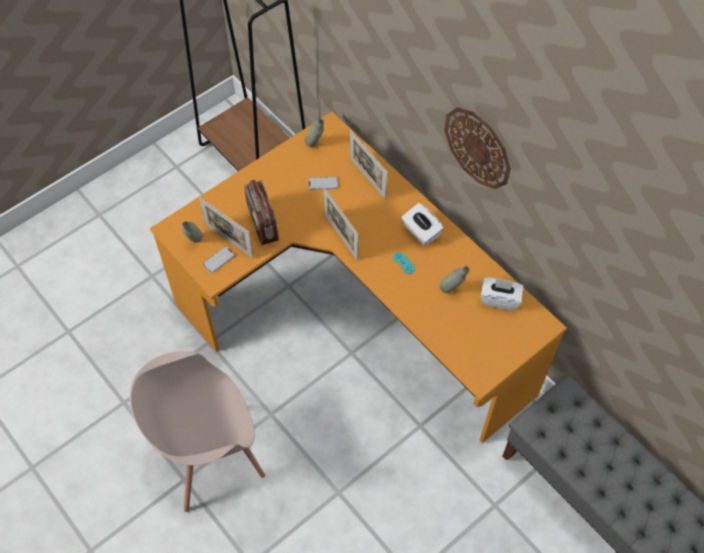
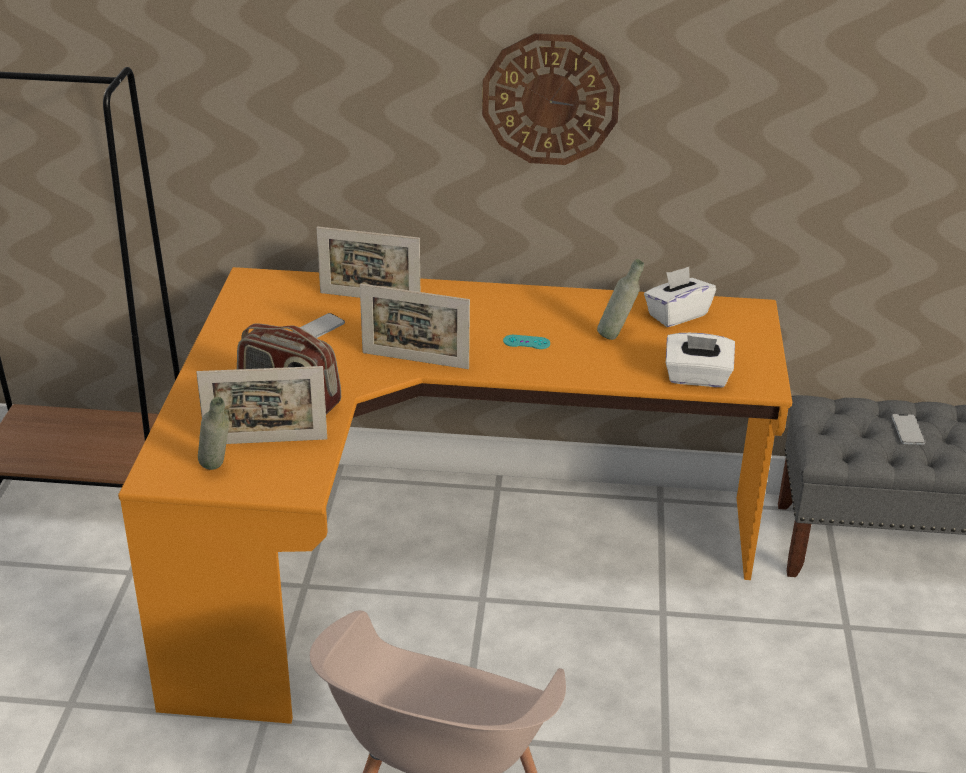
camera: 45 degrees left, 25 degrees down
(219, 260) = (279, 466): phone -> phone (907, 430)
(315, 146) = (257, 304): grey bottle -> none
(421, 232) = (505, 309): white tissue box -> white tissue box (697, 378)

